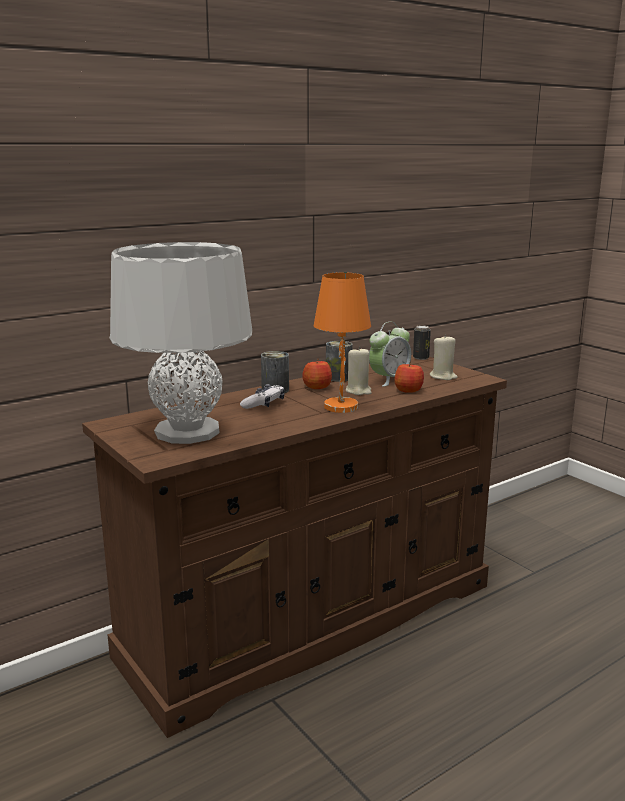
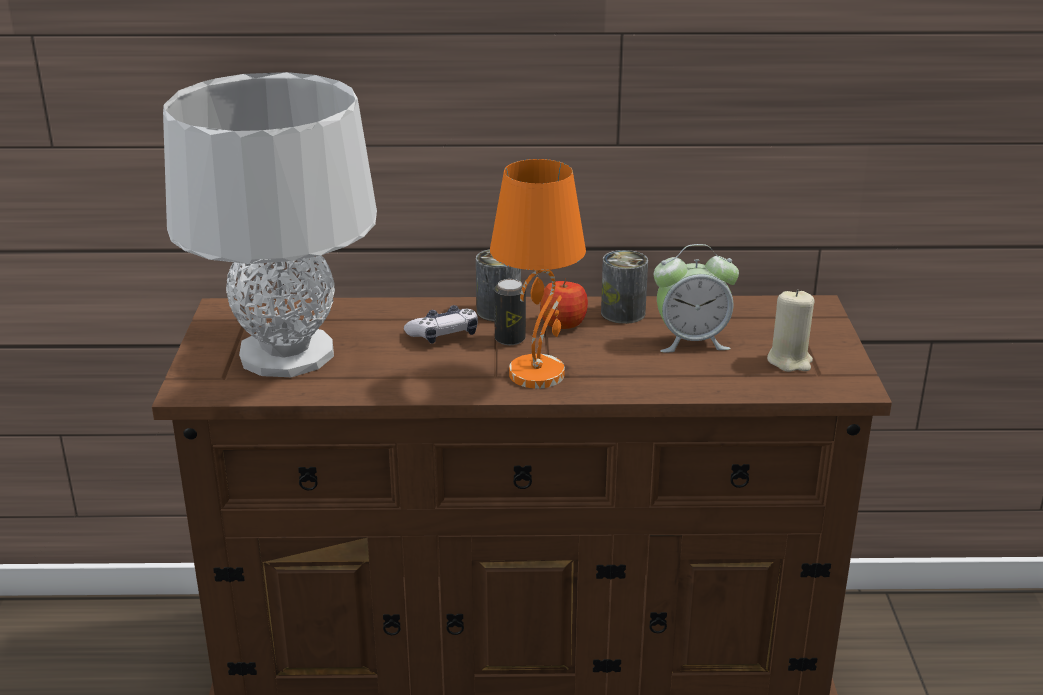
camera: 35 degrees right, 10 degrees up
(358, 391) = (609, 350): beige candle -> none
(408, 390) = (686, 373): apple -> none
(421, 358) = (820, 307): can -> can (510, 339)

